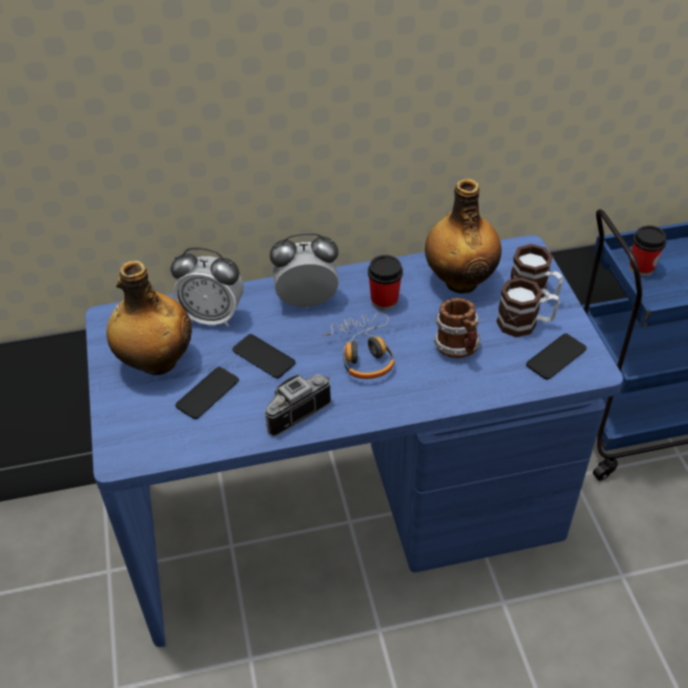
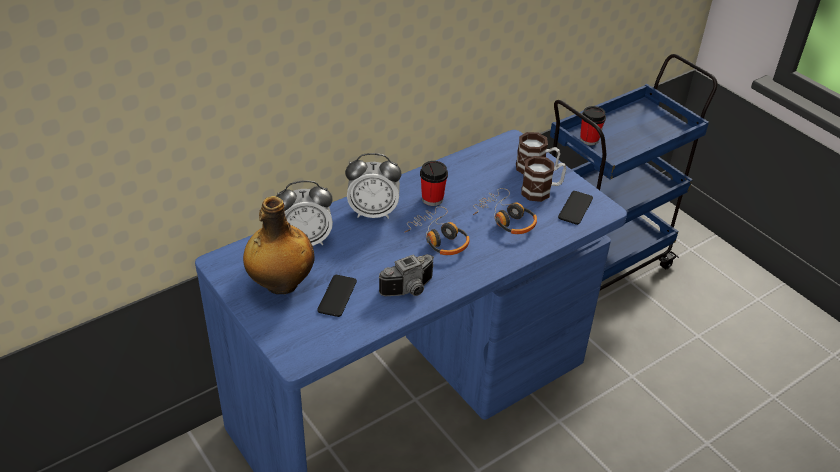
camera: 25 degrees left, 5 degrees down
(263, 356) = (364, 259): phone -> none
(292, 409) = (410, 290): camera -> camera turned 150 degrees counterclockwise
(307, 301) = (373, 212): alarm clock -> alarm clock turned 150 degrees counterclockwise
(458, 349) = (505, 219): mug -> headphones
(460, 281) = (479, 172): bottle -> none

